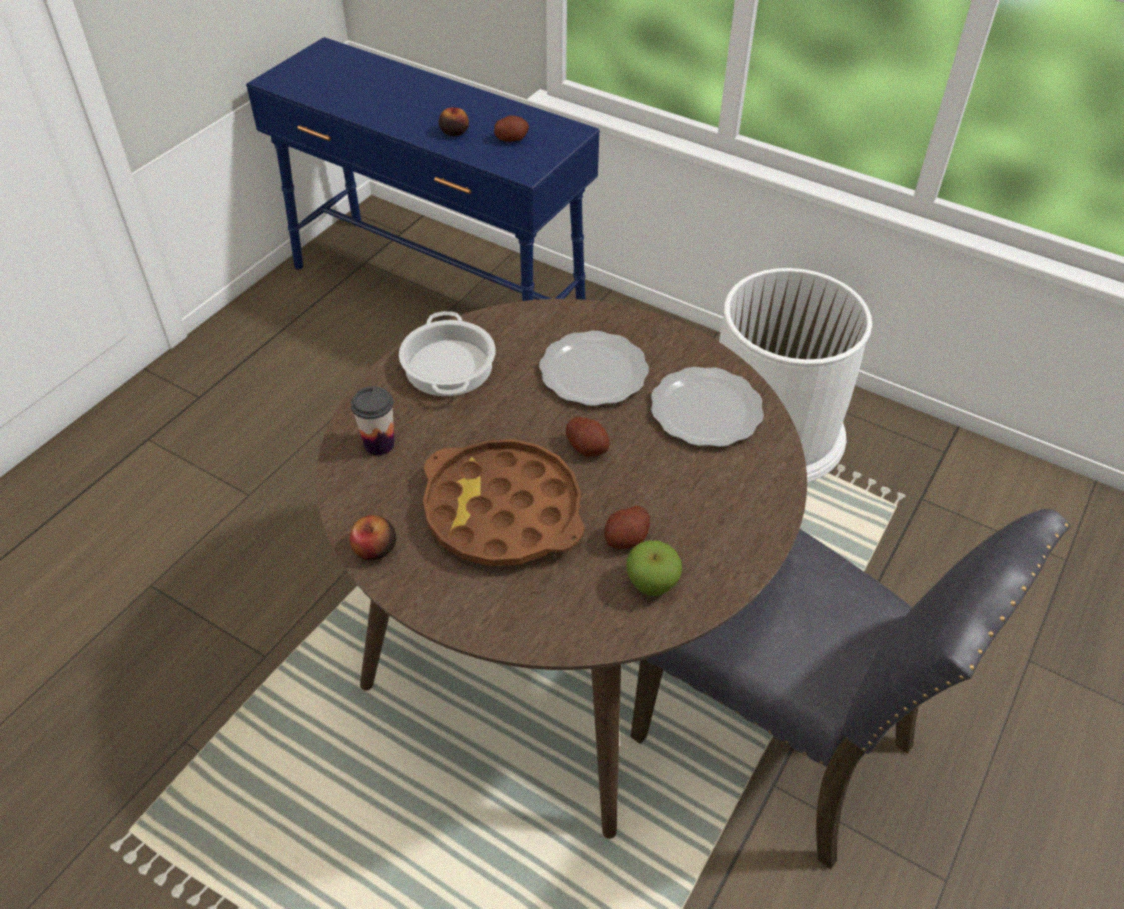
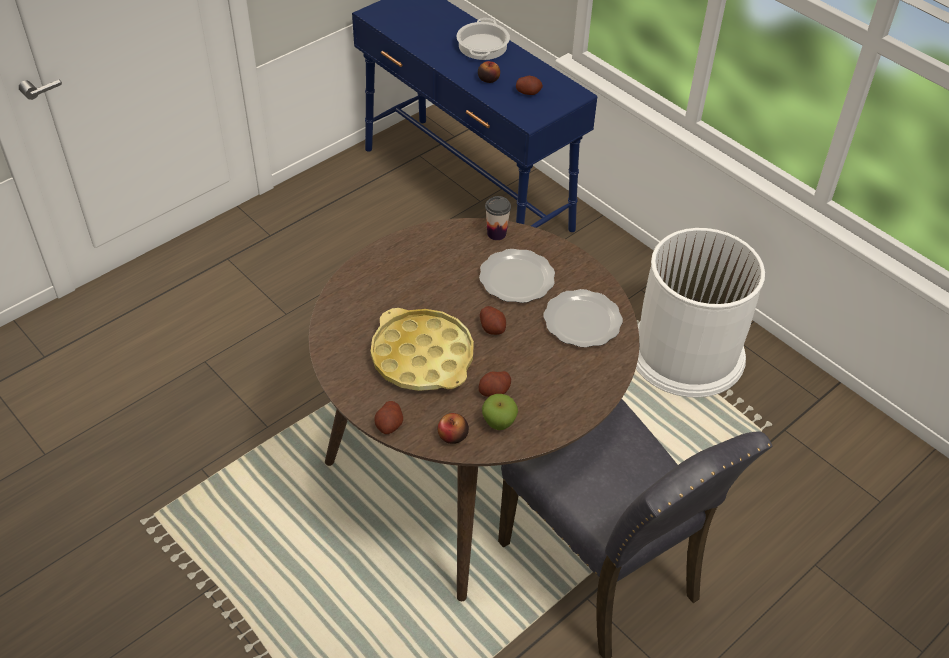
camera: 15 degrees right, 0 degrees up
(375, 549) = (335, 361): apple -> apple (453, 436)
(379, 444) = (359, 296): cup -> cup (496, 233)
(449, 367) = (422, 254): cooking pot -> cooking pot (483, 46)
(490, 628) = (389, 425): none -> potato
(503, 512) = (422, 357): brown tray -> yellow tray

